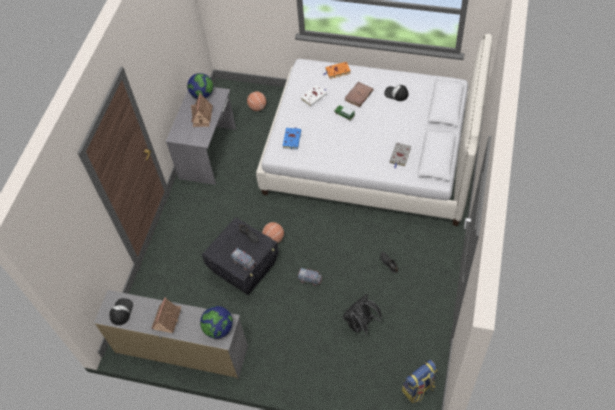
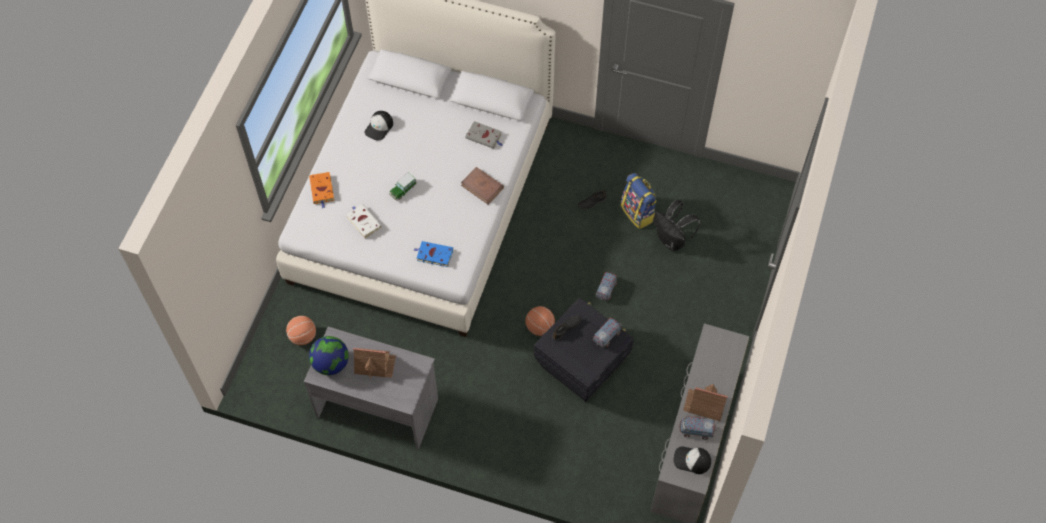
camera: 90 degrees left, 5 degrees up
(145, 313) = (696, 430): none -> toy truck
(219, 328) = (721, 346): globe -> none
(358, 96) = (373, 169): brown book -> brown book (482, 187)
(418, 389) = (753, 194): backpack -> backpack (638, 213)

